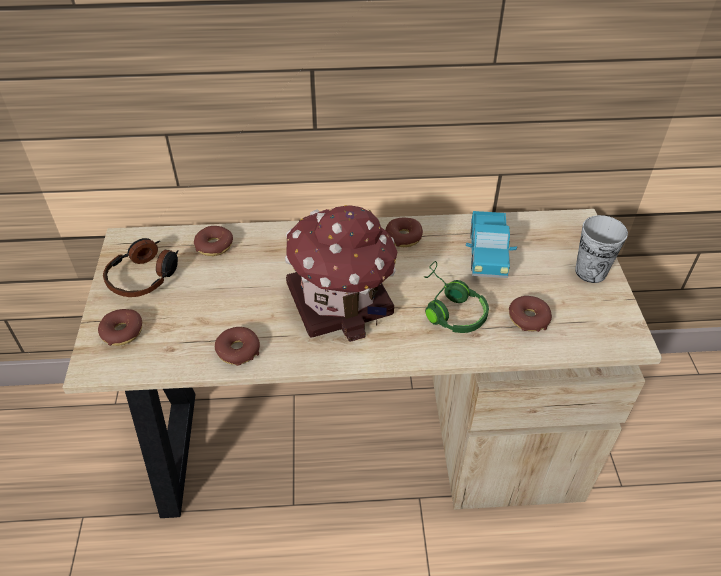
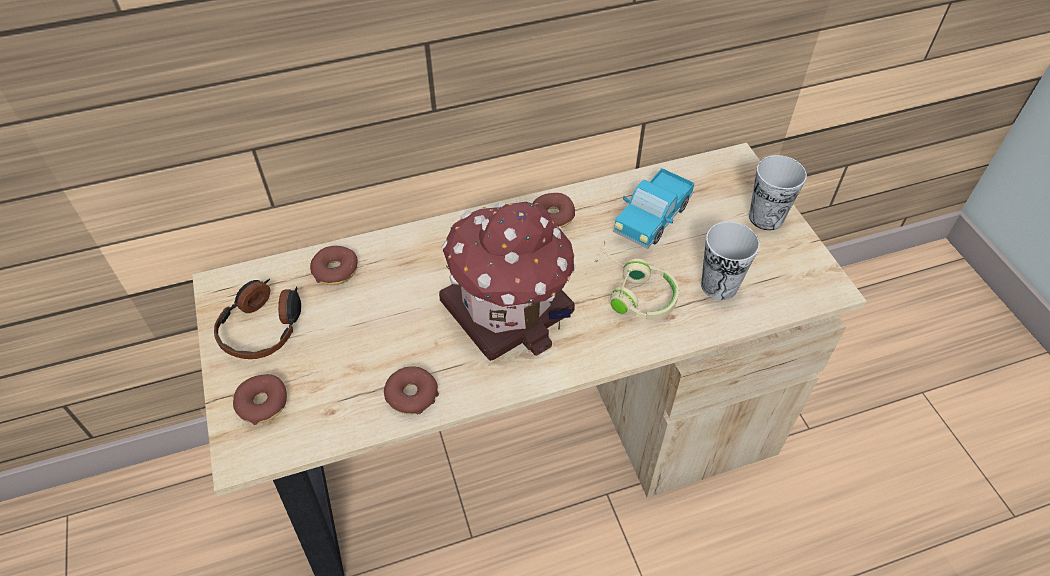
camera: 15 degrees left, 5 degrees up
(450, 308) = (632, 292): green headphones -> beige headphones
(487, 255) = (652, 220): toy truck -> toy truck turned 45 degrees clockwise
(528, 318) = (719, 285): donut -> cup

